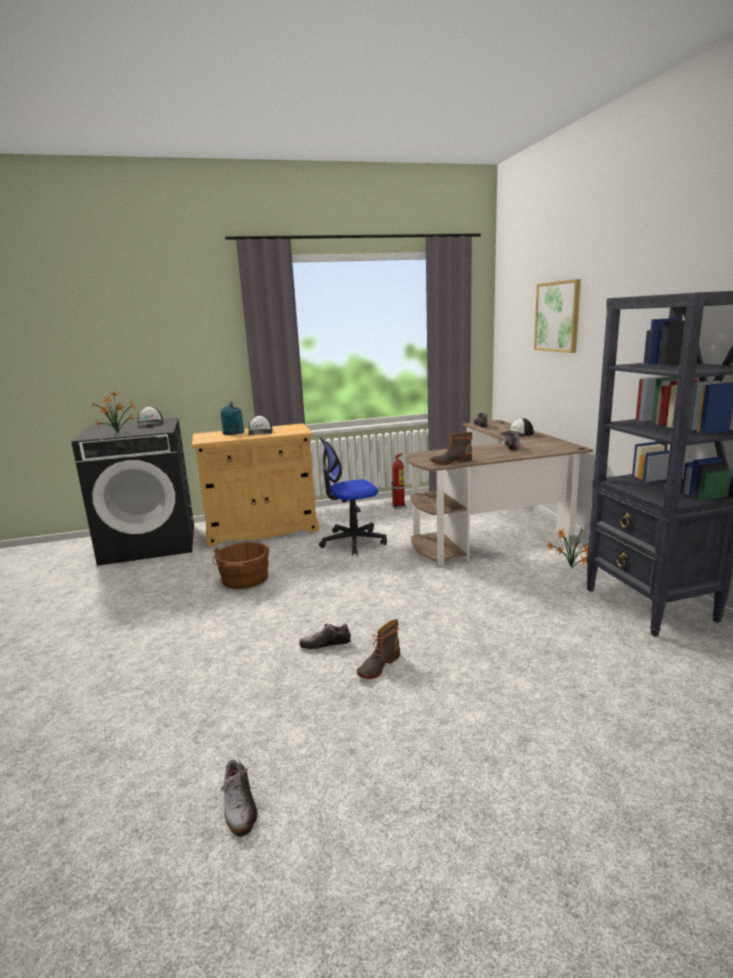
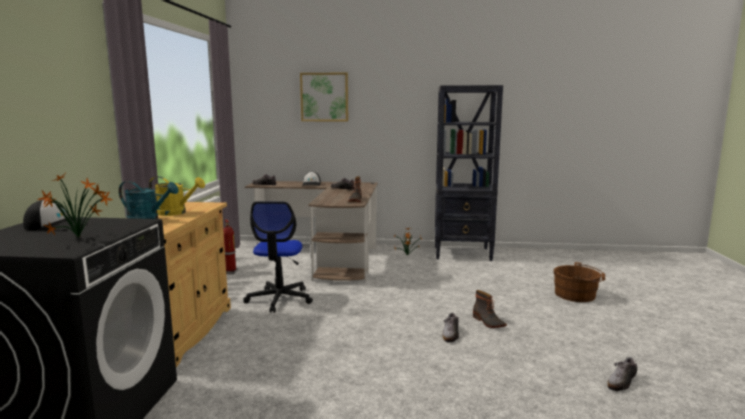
camera: 70 degrees left, 5 degrees down
(239, 806) = (621, 382): shoe -> shoe turned 135 degrees clockwise
(244, 580) = (301, 354): brown bucket -> brown bucket (577, 295)
(260, 432) = (176, 213): cap -> yellow watering can

